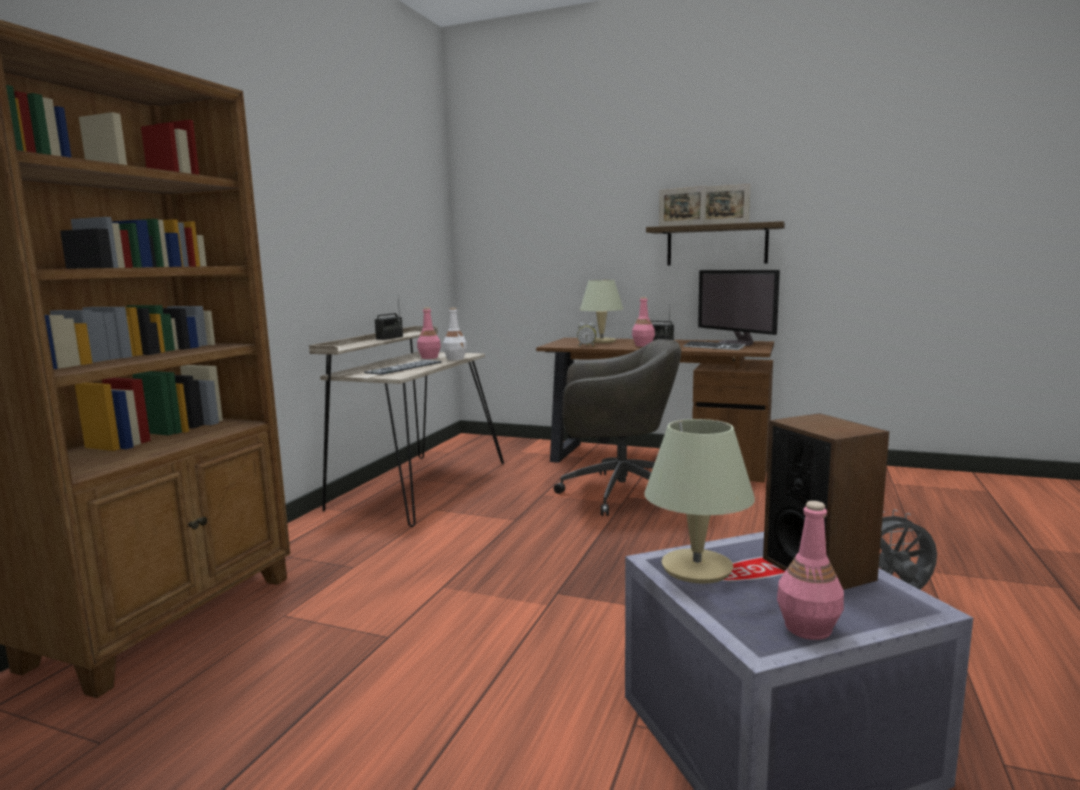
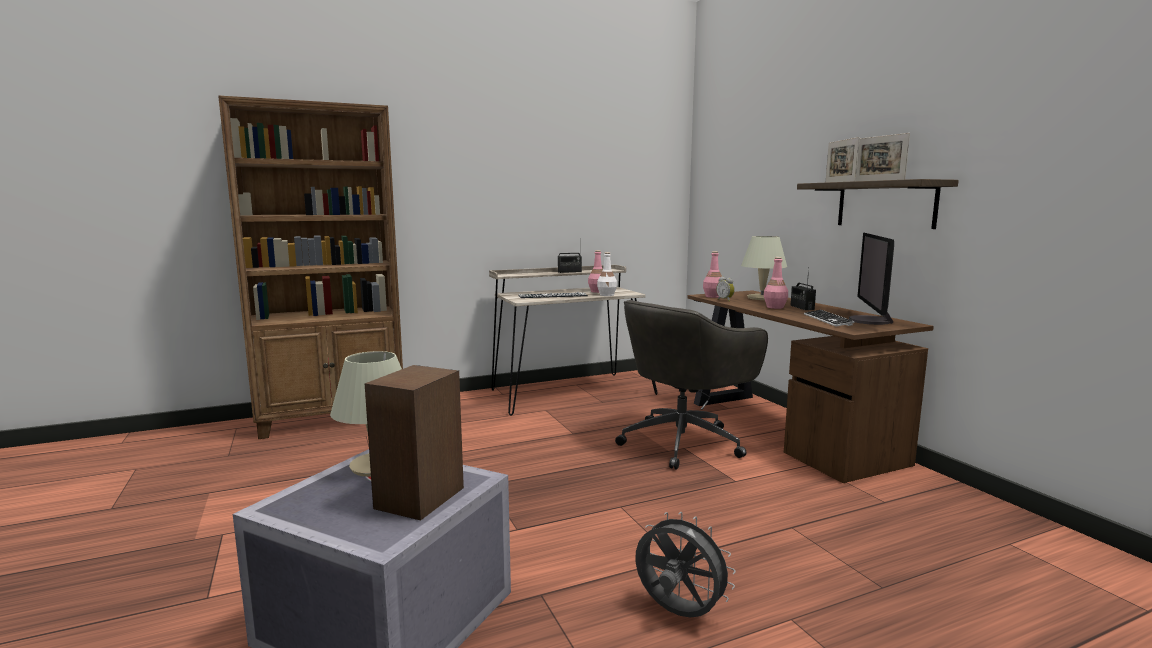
camera: 45 degrees right, 0 degrees up
(616, 493) = (684, 442): grey office chair -> grey office chair turned 90 degrees clockwise
(807, 628) = (308, 514): pink bottle -> pink bottle (712, 296)

